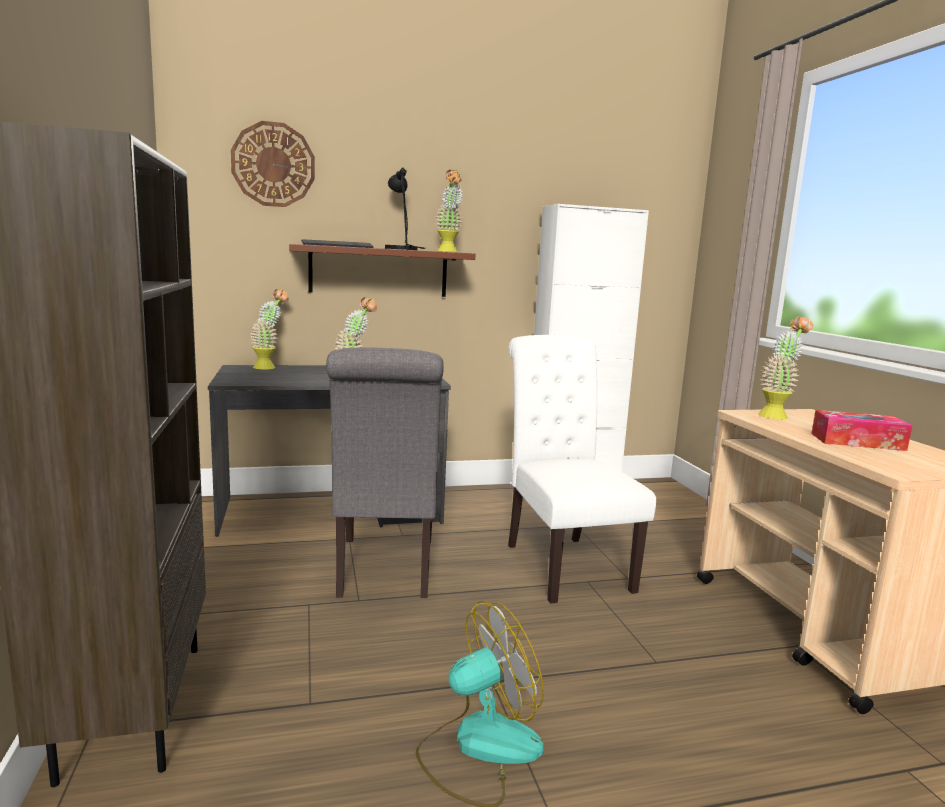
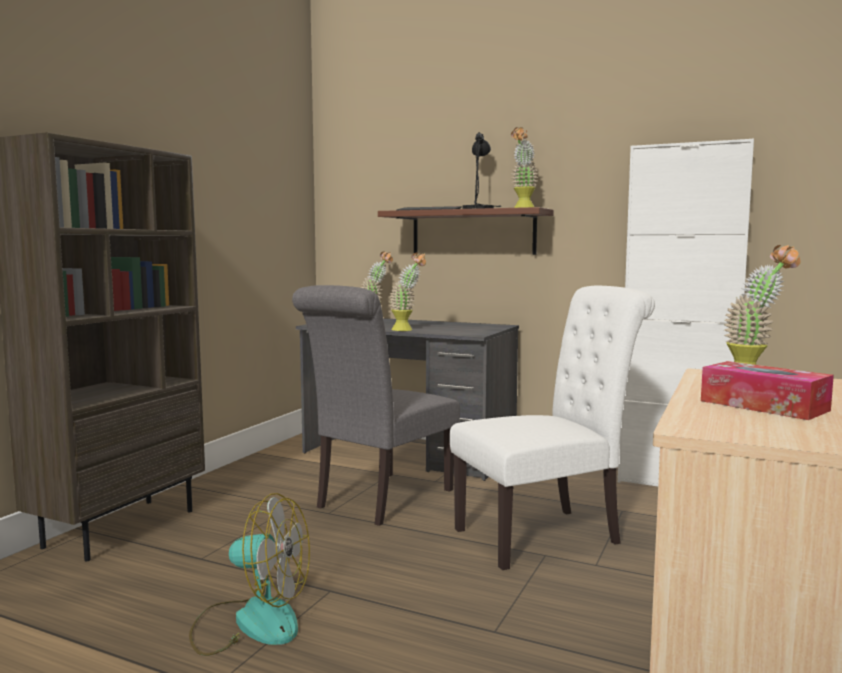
camera: 40 degrees right, 5 degrees down
(273, 164) = (388, 146): wall clock -> none
(562, 563) = (546, 535): white chair -> white chair turned 45 degrees clockwise

